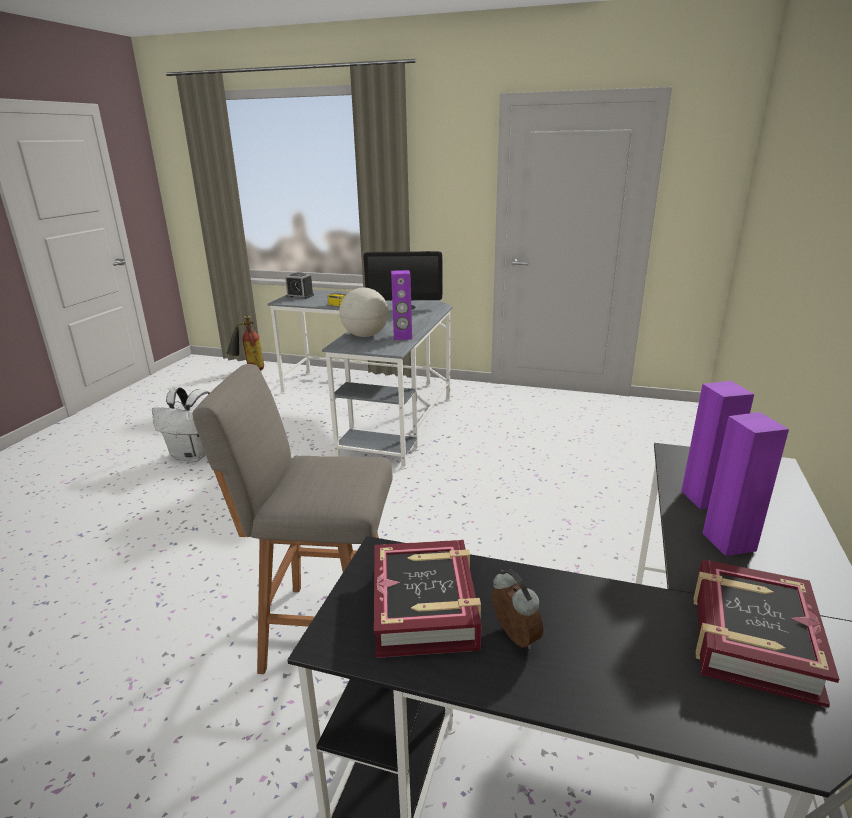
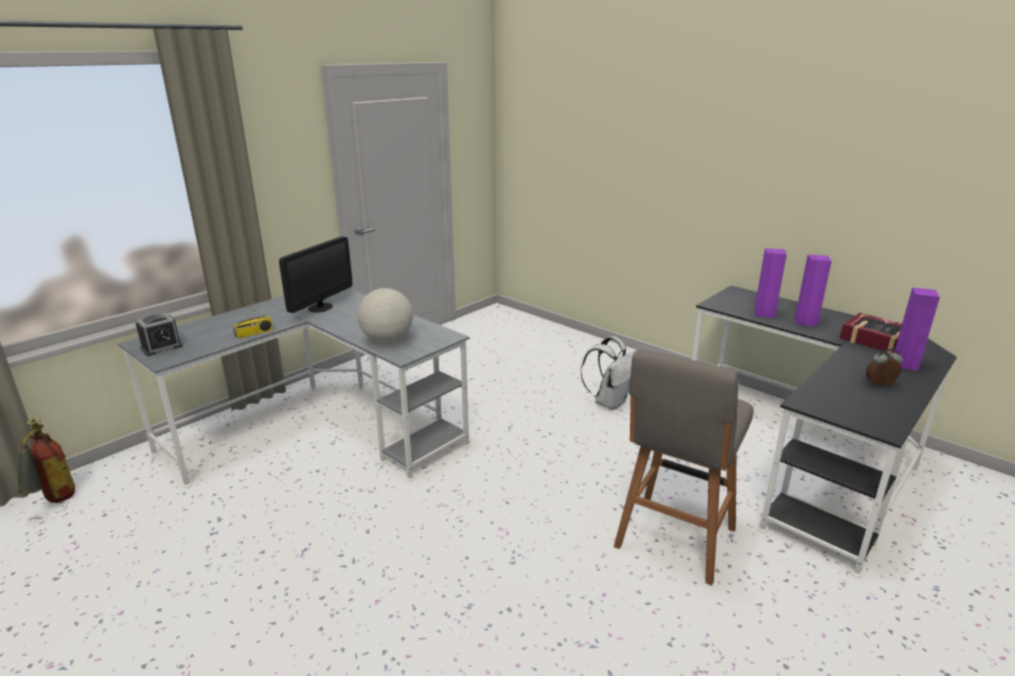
camera: 65 degrees left, 0 degrees up
(194, 455) = (284, 591): white backpack -> white backpack (610, 402)
(402, 337) = (416, 326): purple speaker -> purple speaker (905, 364)
(425, 606) = (855, 400): book -> none

